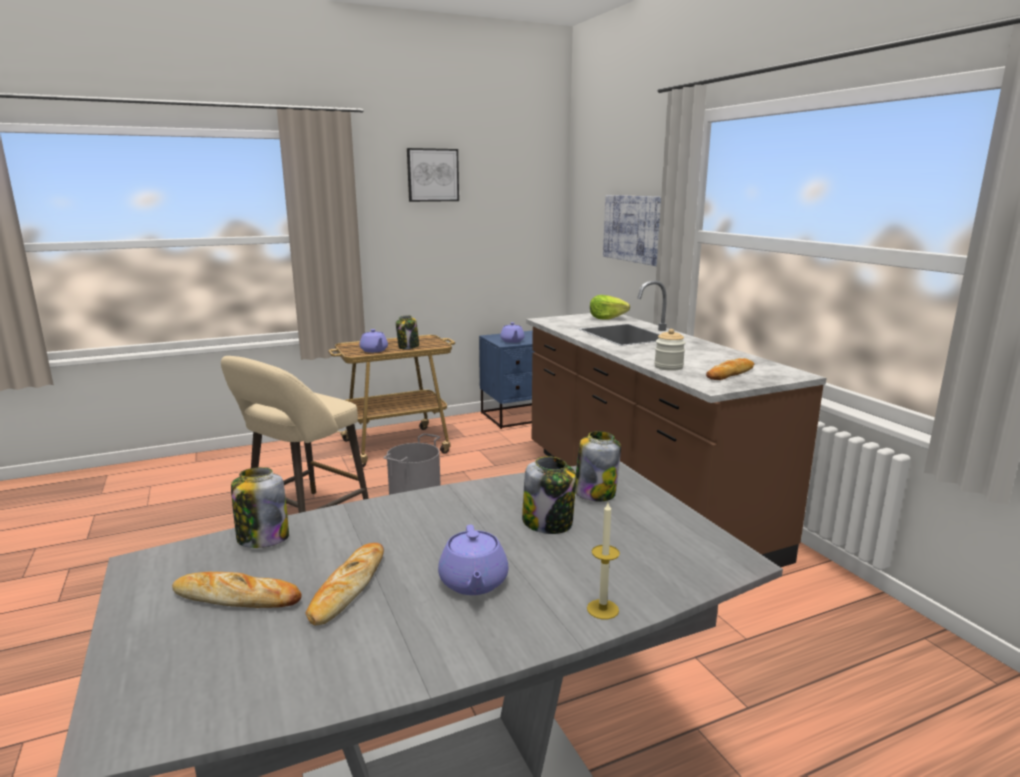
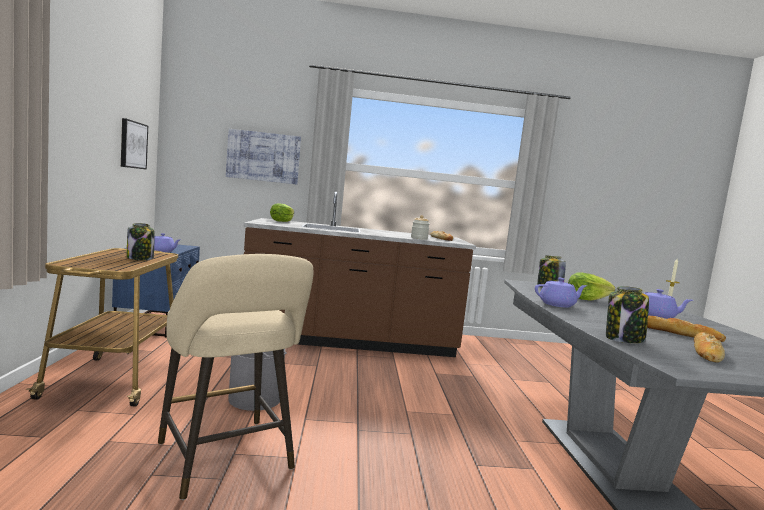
camera: 70 degrees left, 10 degrees down
(374, 350) = (123, 264): purple teapot -> purple teapot (558, 305)
(432, 175) = (89, 73): picture -> picture (132, 145)
(548, 523) = (586, 299): jar -> lettuce

